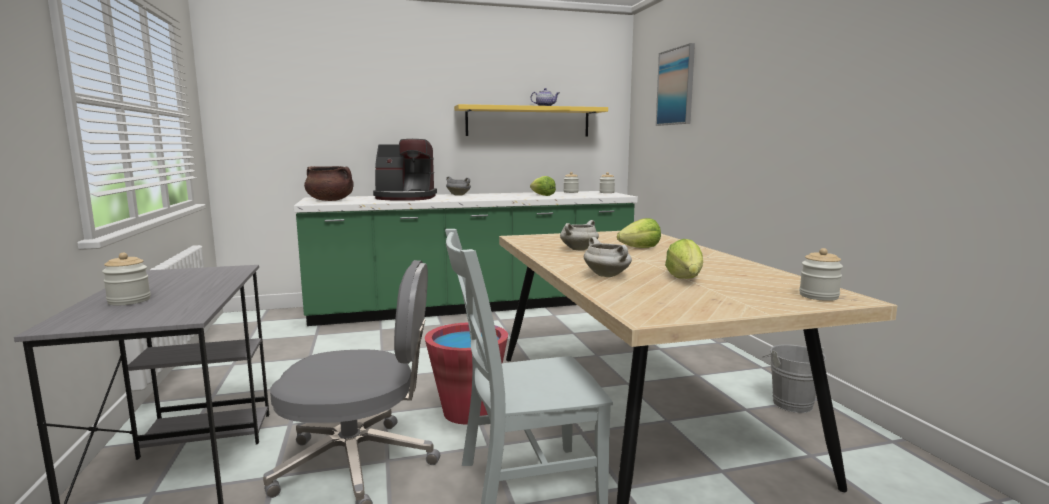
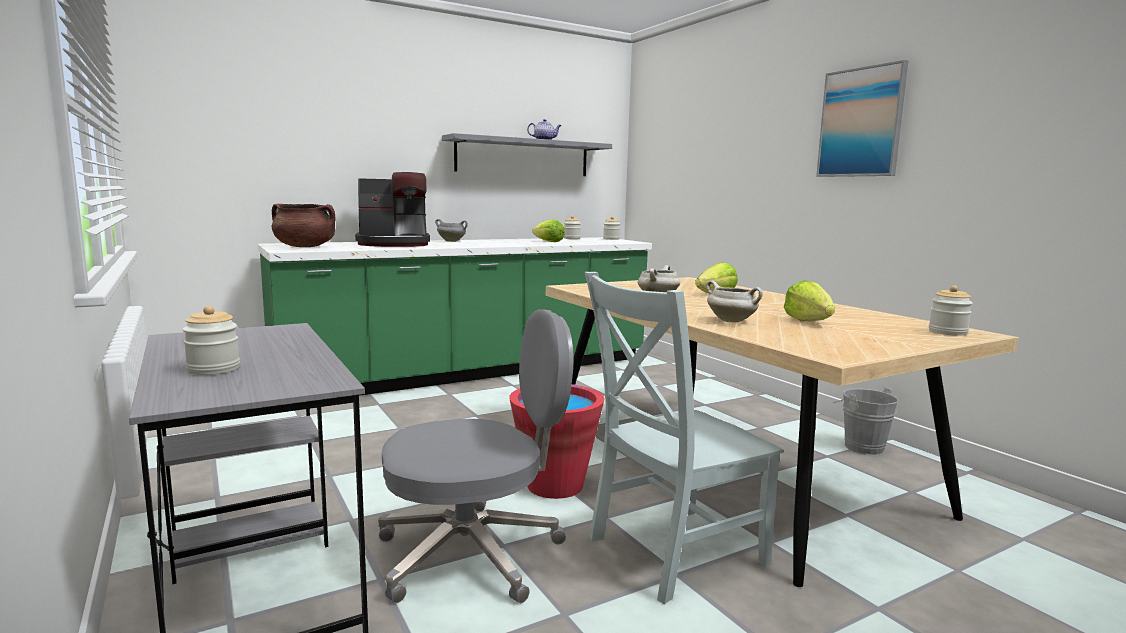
camera: 15 degrees left, 0 degrees up
(528, 121) = (523, 157): yellow shelf -> grey shelf
(676, 87) = (693, 124): picture -> picture (861, 122)

